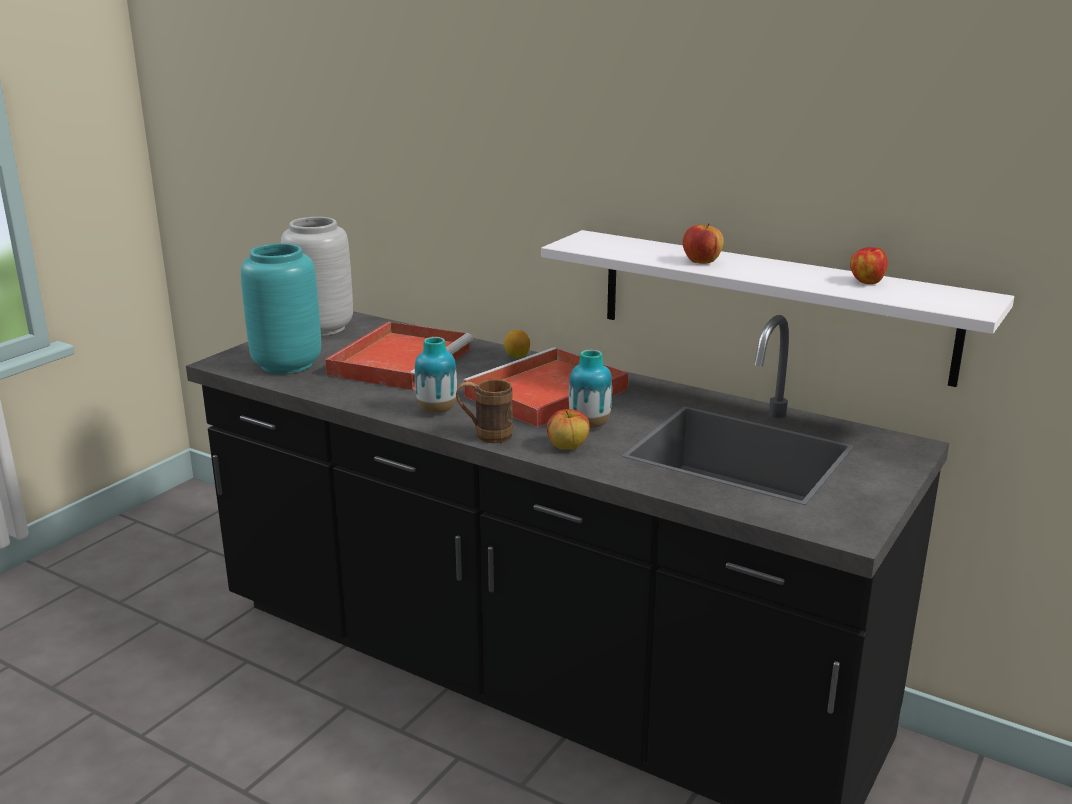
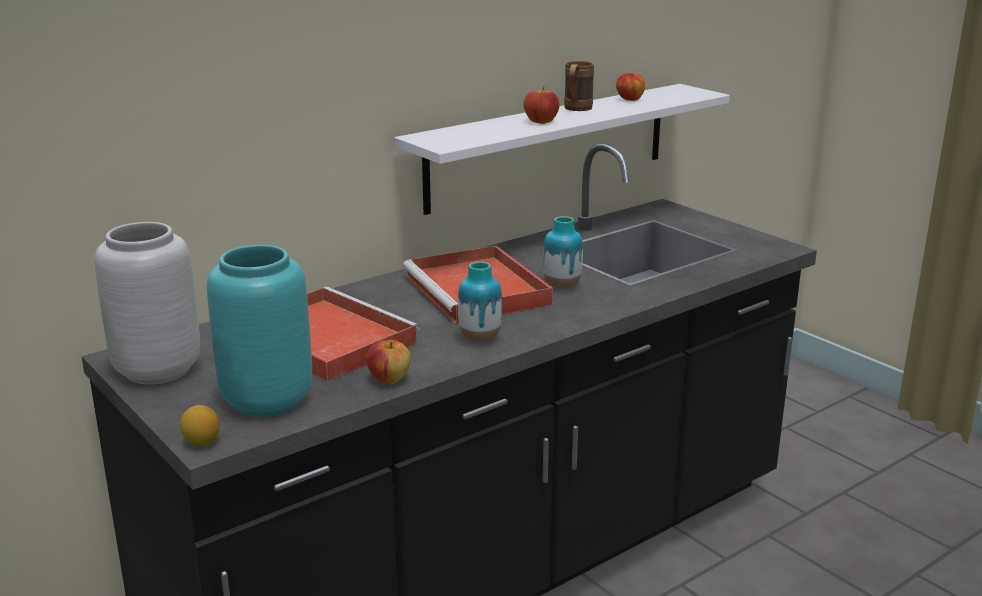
camera: 70 degrees left, 0 degrees up
(485, 436) = (557, 326): brown mug -> brown mug (576, 109)
(517, 356) = (371, 288): lemon -> lemon (202, 442)
(568, 447) = (601, 300): apple -> apple (389, 380)

